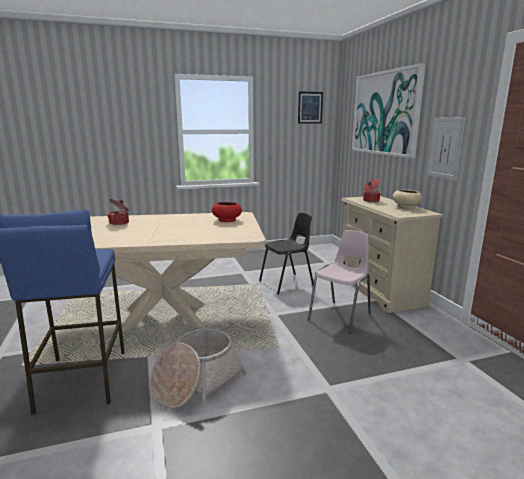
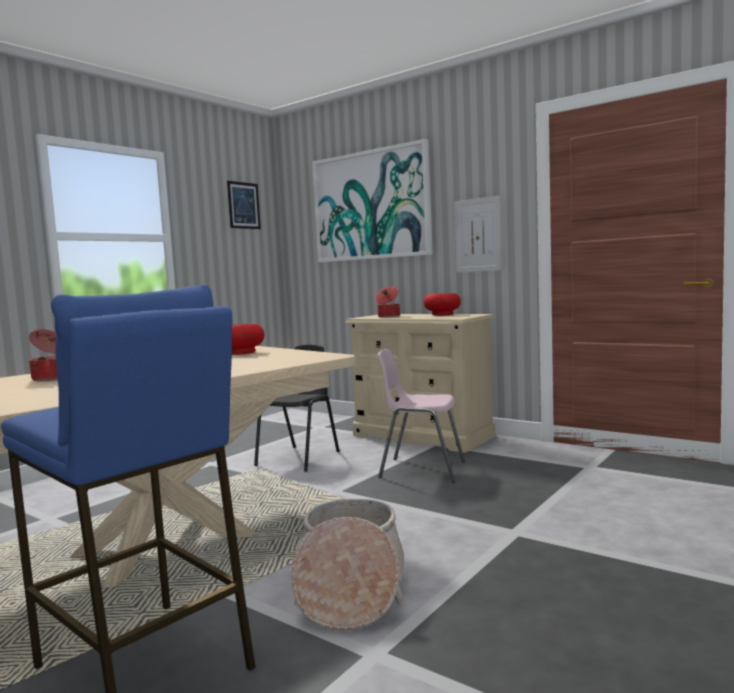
camera: 35 degrees left, 10 degrees down
(341, 316) = (421, 470): pink chair -> pink chair turned 75 degrees counterclockwise
(406, 207) = (442, 315): beige bowl -> red bowl

